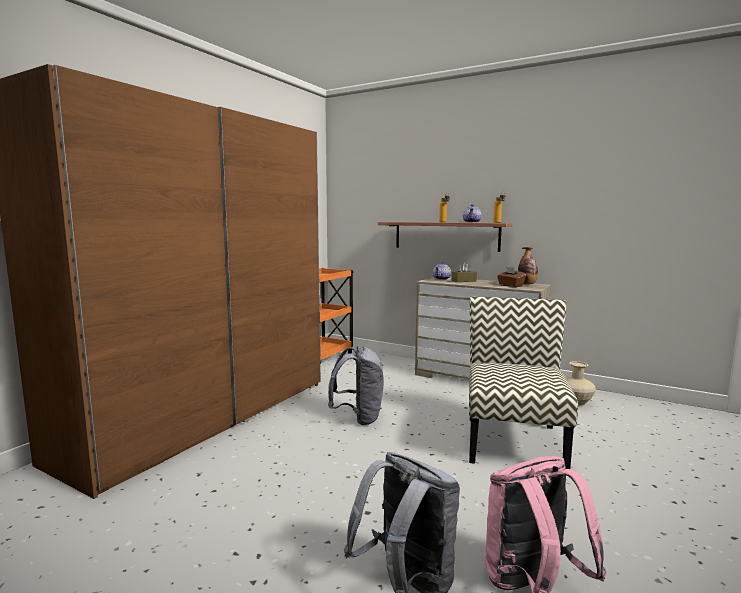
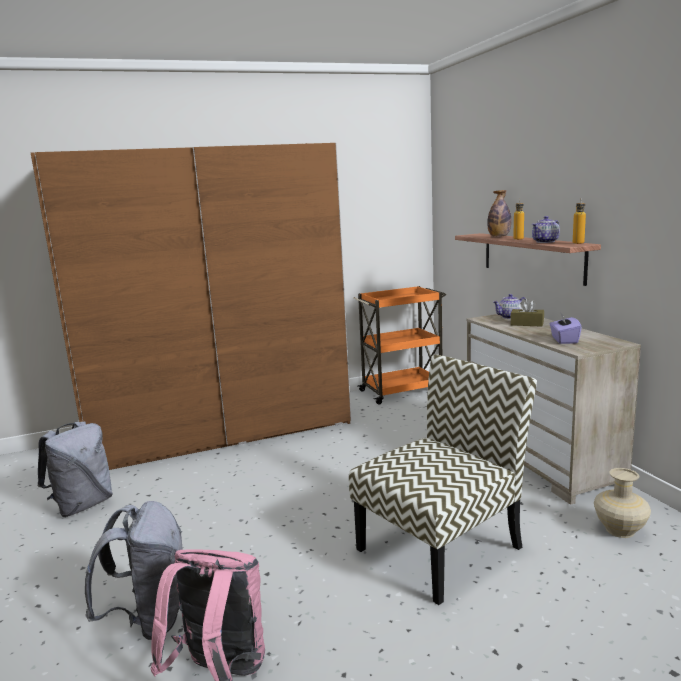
camera: 40 degrees right, 5 degrees up
(358, 418) = (333, 468): grey backpack -> grey backpack (83, 505)
(510, 286) = (564, 340): brown tissue box -> purple tissue box
(527, 284) = (599, 340): bottle -> bottle (499, 236)

